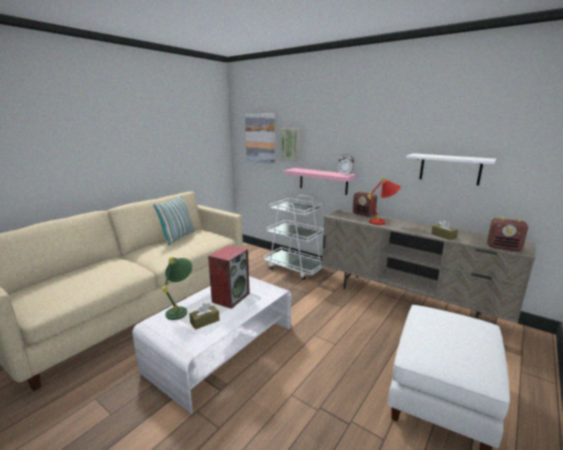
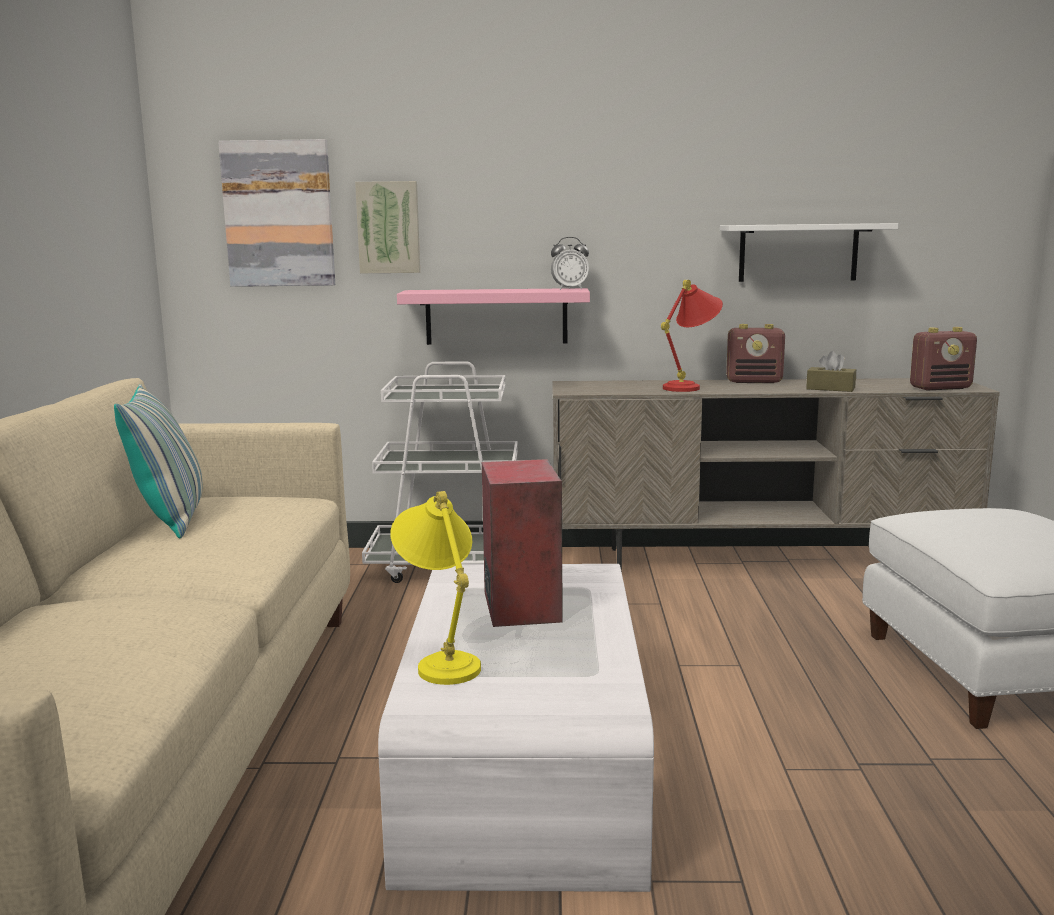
camera: 35 degrees left, 5 degrees down
(180, 309) = (442, 660): green table lamp -> yellow table lamp
(204, 321) = (549, 659): brown tissue box -> none
(364, 214) = (626, 382): radio -> radio (754, 381)

